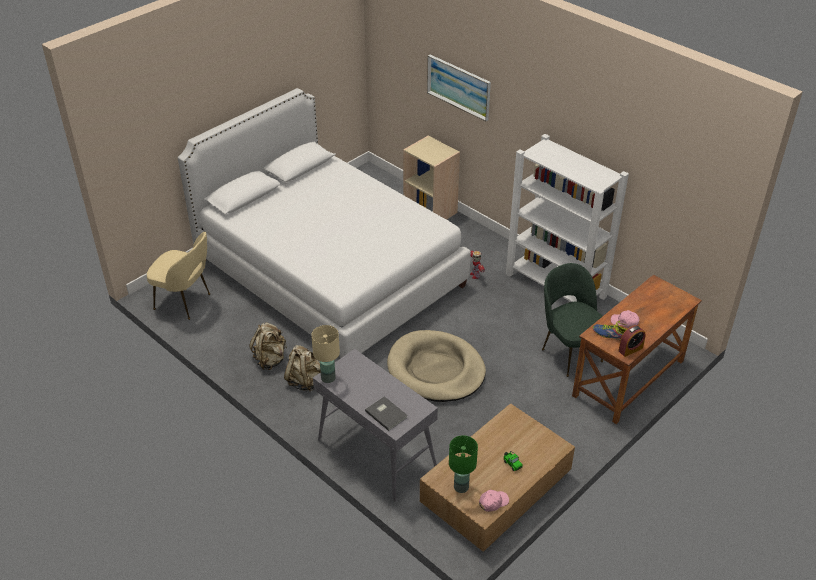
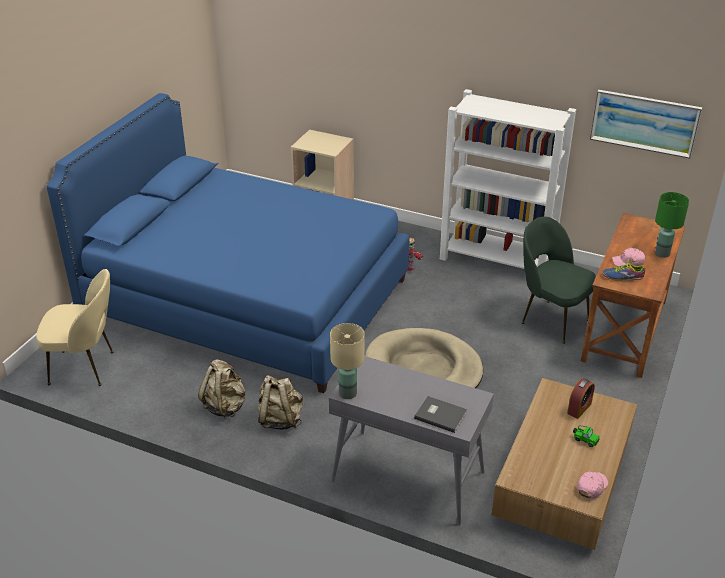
camera: 20 degrees left, 5 degrees down
(330, 273) = (246, 298): white bed -> blue bed
(459, 87) = (347, 62): picture -> picture (644, 123)
(460, 487) = (546, 481): green table lamp -> green table lamp (661, 254)
(630, 349) = (652, 286): alarm clock -> alarm clock (579, 408)

